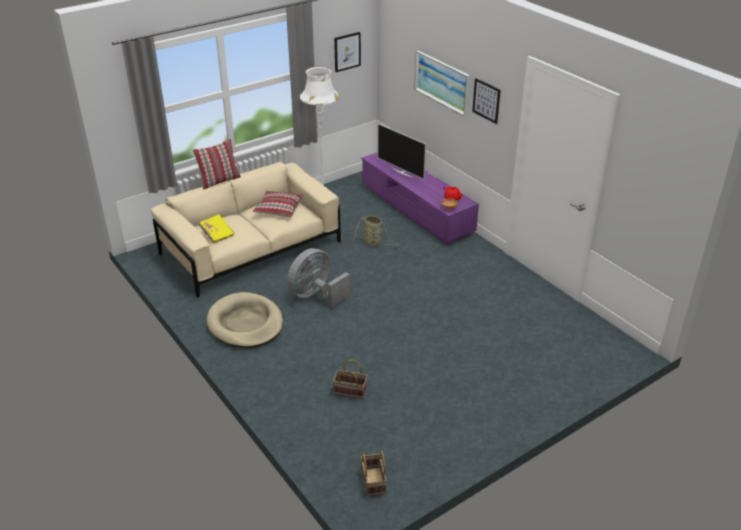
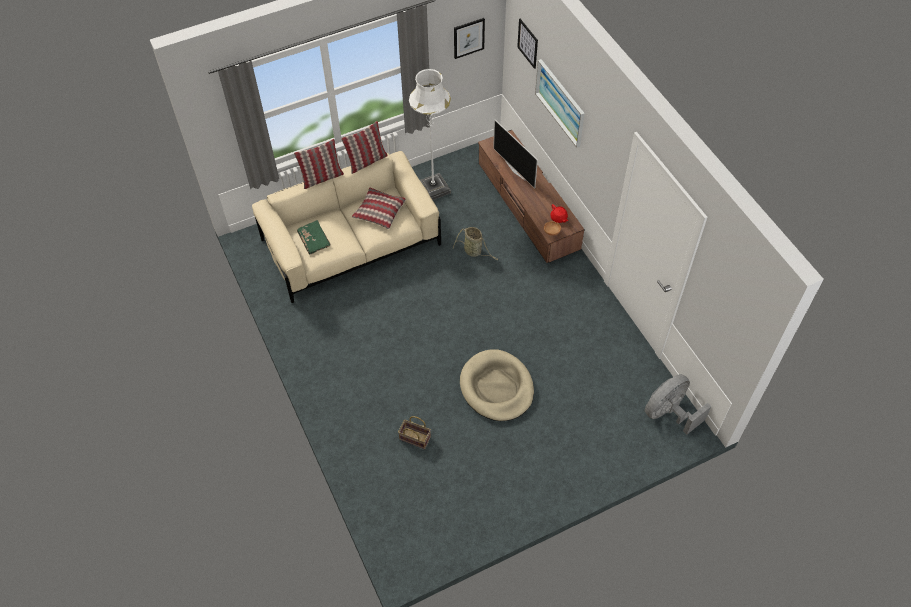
camera: 10 degrees right, 20 degrees up
(217, 233) = (314, 240): yellow book -> green book
(245, 324) = (332, 343): beige dog bed -> beige dog bed (496, 387)
(261, 167) = (366, 161): none -> pillow
(316, 295) = (404, 315): grey fan -> grey fan (669, 413)
(372, 481) = (415, 539): basket -> none
(416, 210) = (527, 209): purple tv stand -> brown tv stand
(486, 100) = (597, 145): picture -> picture (528, 43)

